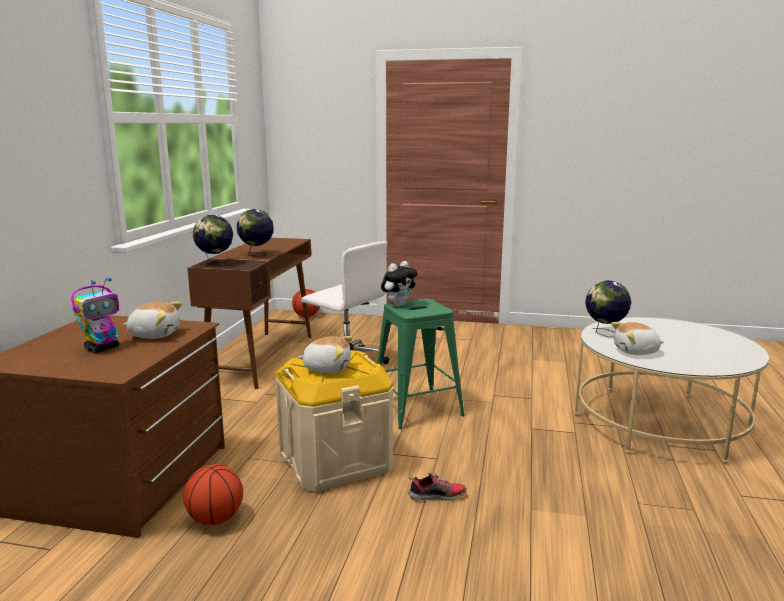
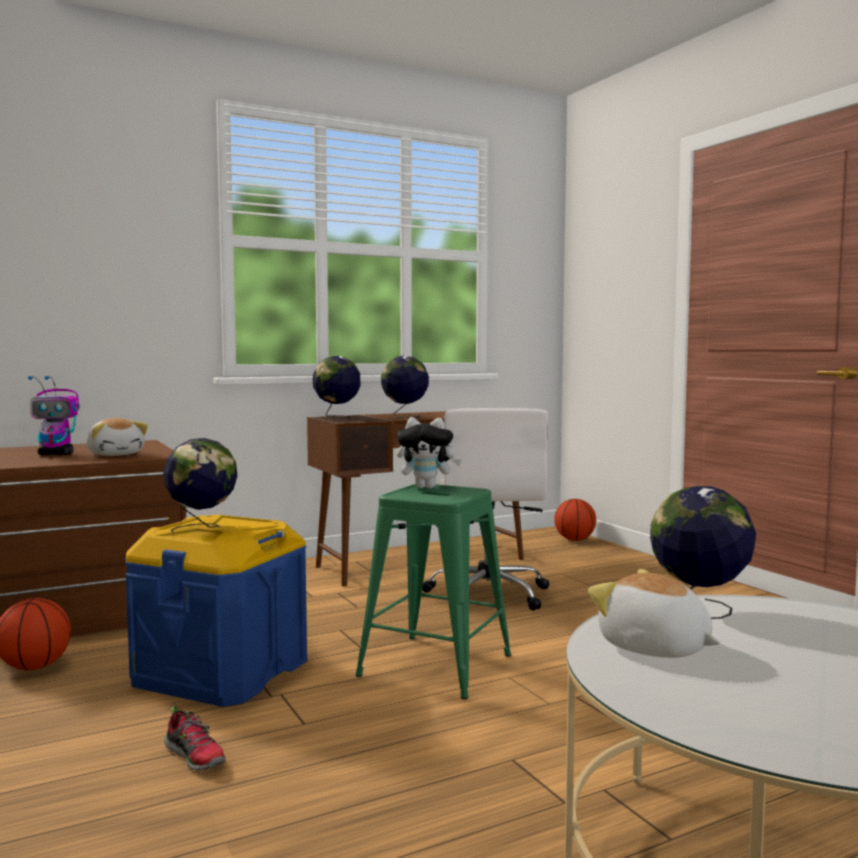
camera: 50 degrees right, 10 degrees down
(327, 368) = (202, 528): plush toy -> globe
(334, 460) = (221, 672): beige storage box -> blue storage box

